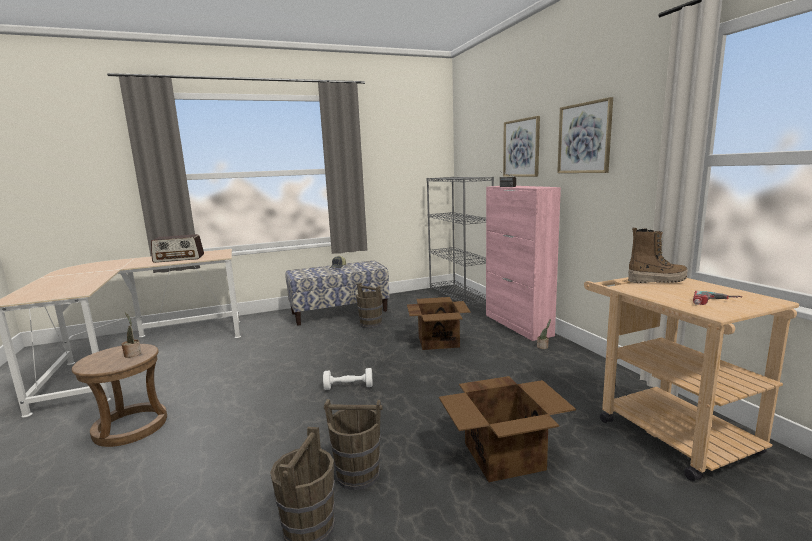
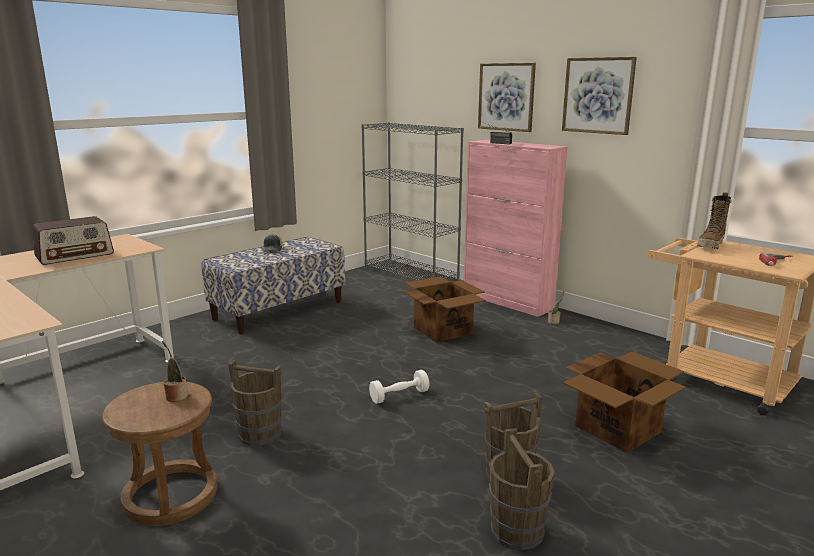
camera: 25 degrees left, 5 degrees up
(370, 324) = (339, 320): brown bucket -> brown bucket (260, 434)
(656, 280) = (711, 245): boot -> boot turned 150 degrees clockwise

